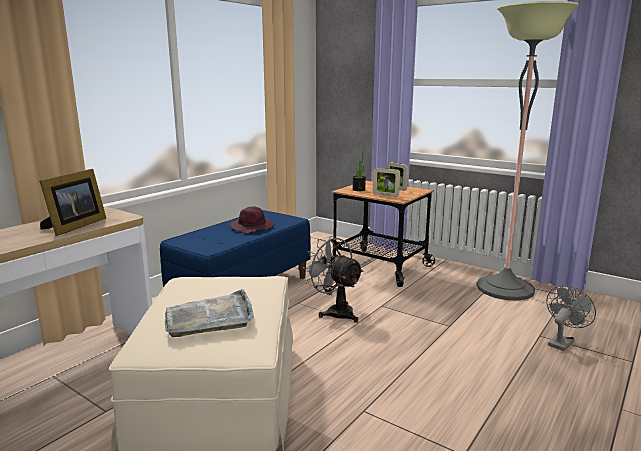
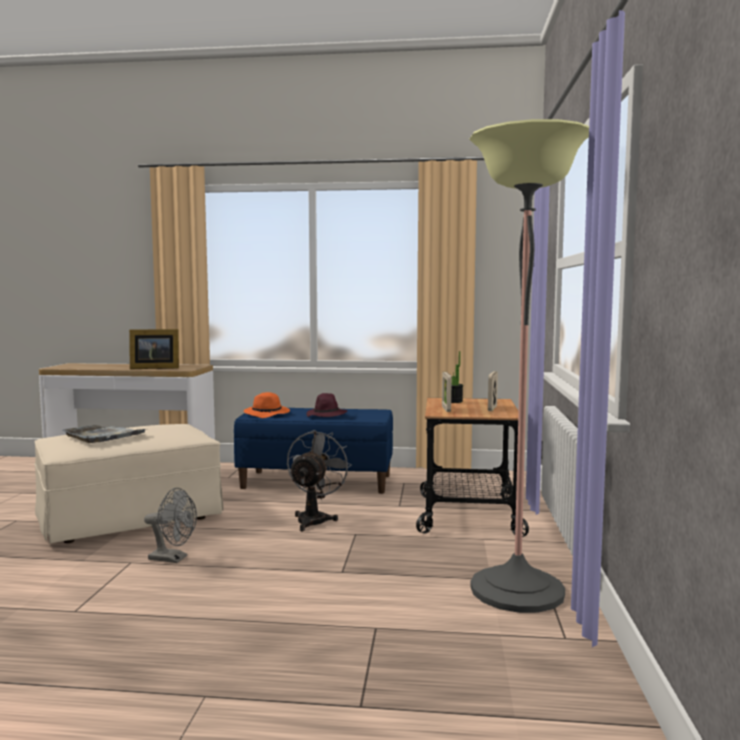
camera: 60 degrees right, 10 degrees down
(209, 242) = (267, 414): none -> orange hat
(562, 342) = (372, 645): grey fan -> grey fan (173, 558)

